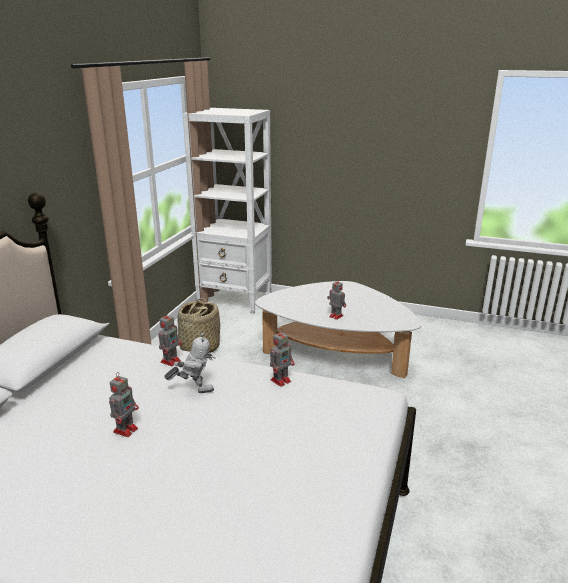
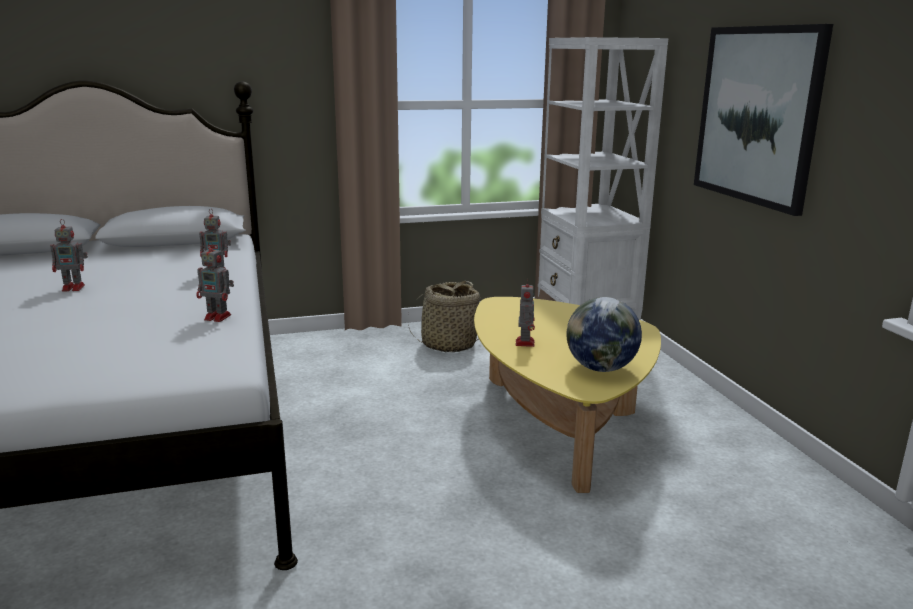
camera: 55 degrees right, 5 degrees down
(194, 390) = (164, 291): toy robot -> none
(336, 355) = (558, 423): white coffee table -> yellow coffee table
(359, 154) = (757, 115): none -> picture
(387, 311) = (600, 368): none -> globe

